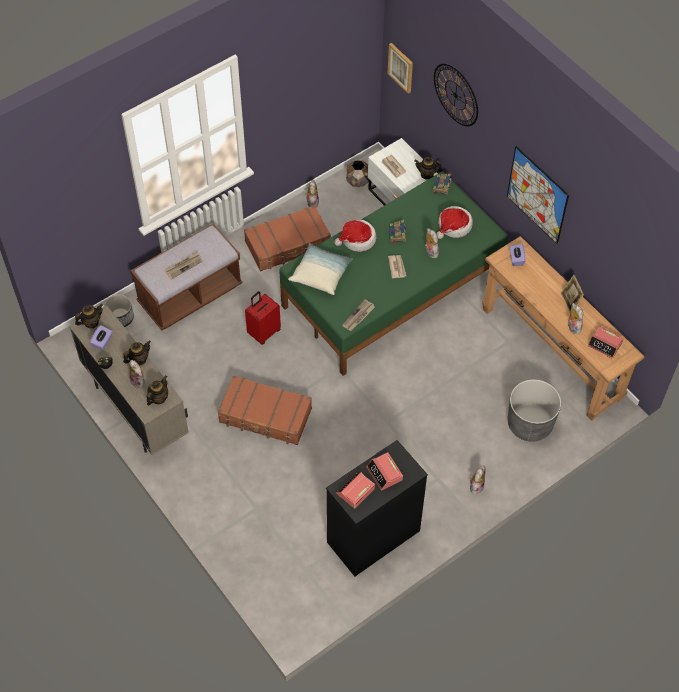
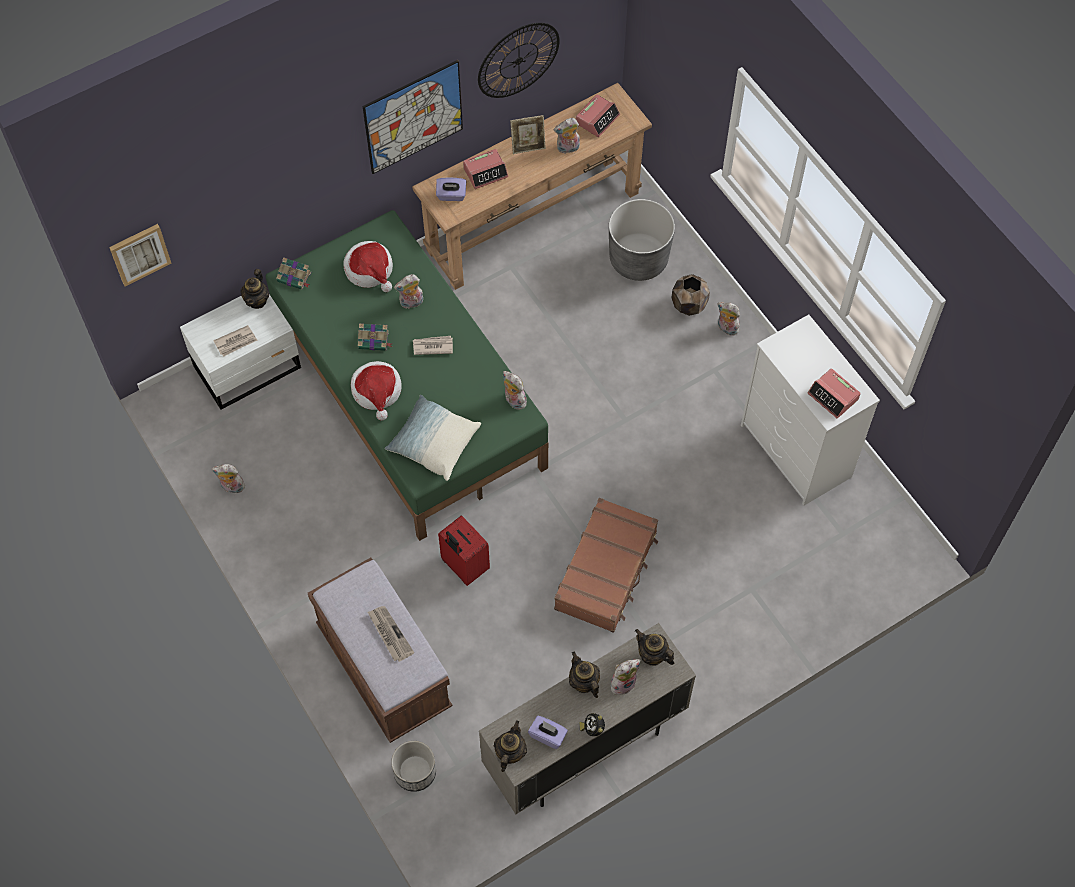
camera: 85 degrees left, 5 degrees up
(91, 322) = (510, 753): teapot -> teapot turned 45 degrees clockwise
(288, 244) = (308, 525): brown suitcase -> none
(358, 181) = (202, 422): brown planter -> brown planter (689, 304)
(358, 316) = (513, 400): newspaper -> plush toy
(373, 537) = (796, 451): black dresser -> white dresser
(384, 473) = (807, 361): alarm clock -> alarm clock (485, 172)
(455, 94) = (245, 169): wall clock -> wall clock (518, 60)

